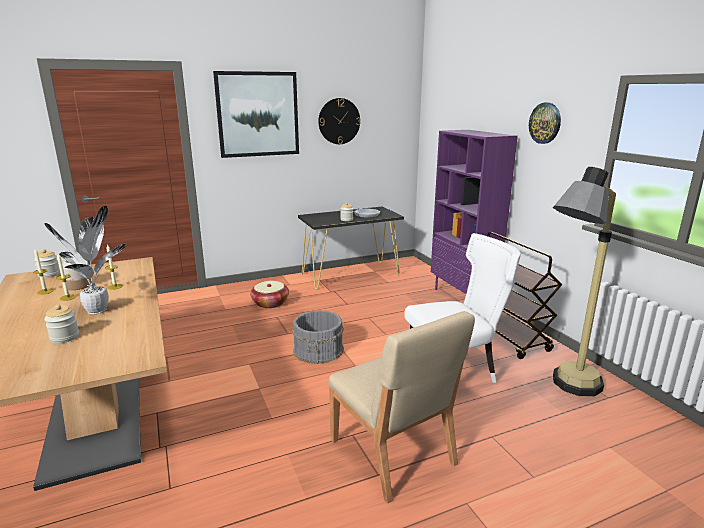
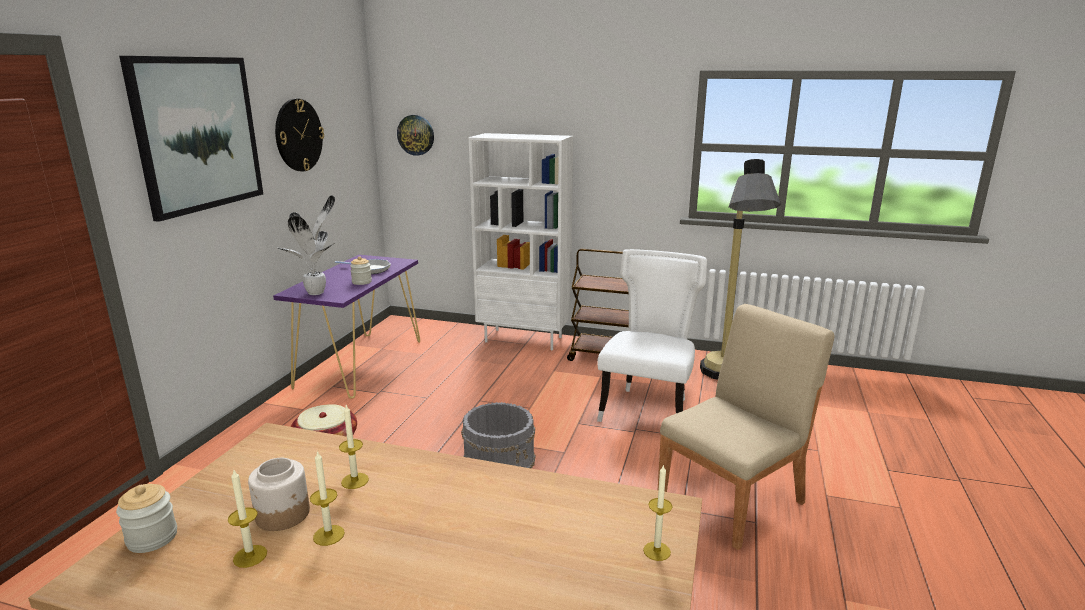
camera: 50 degrees left, 0 degrees up
(64, 337) = (511, 564): jar -> none
(96, 367) = (657, 551): none -> candle
(98, 311) = (442, 514): potted plant -> potted plant (317, 292)
(351, 274) = (361, 363): black console table -> purple console table
(392, 453) = (732, 500): beige chair -> beige chair turned 45 degrees counterclockwise
(462, 297) = (524, 339): purple bookcase -> white bookcase
(545, 123) = (609, 120): wall clock -> wall clock (416, 135)

